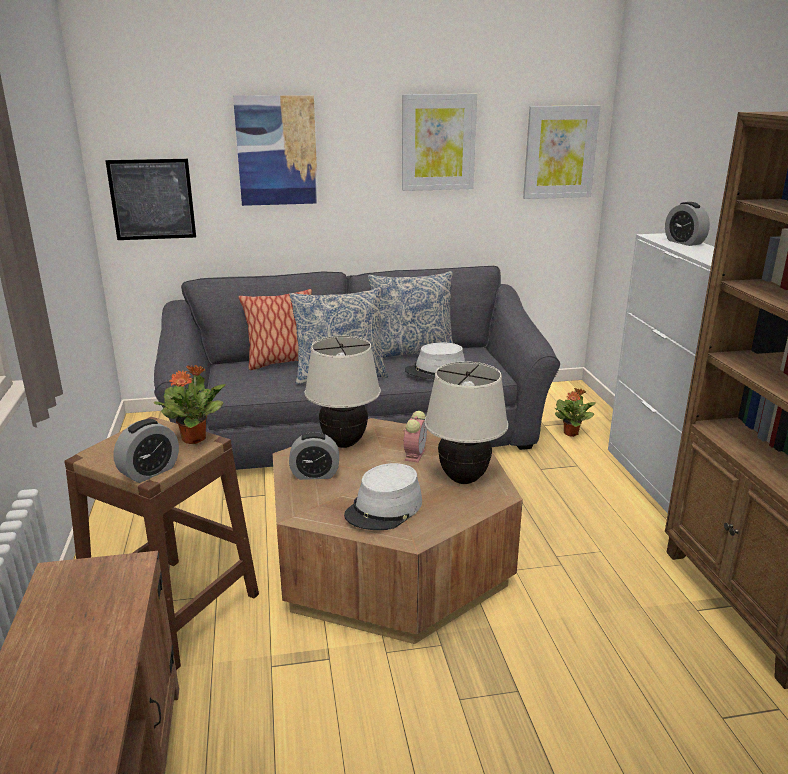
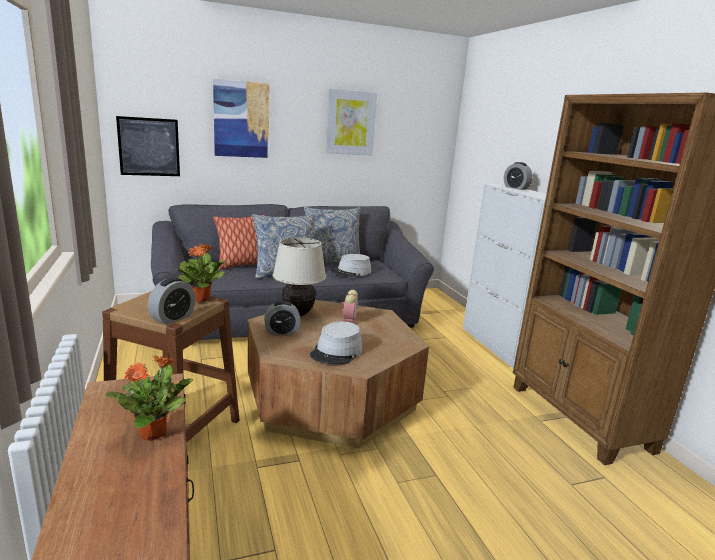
camera: 10 degrees left, 5 degrees down
(463, 479) = (386, 334): beige table lamp -> none
(560, 152) = (427, 135): picture -> none
(571, 433) = (437, 318): potted plant -> potted plant (154, 433)

